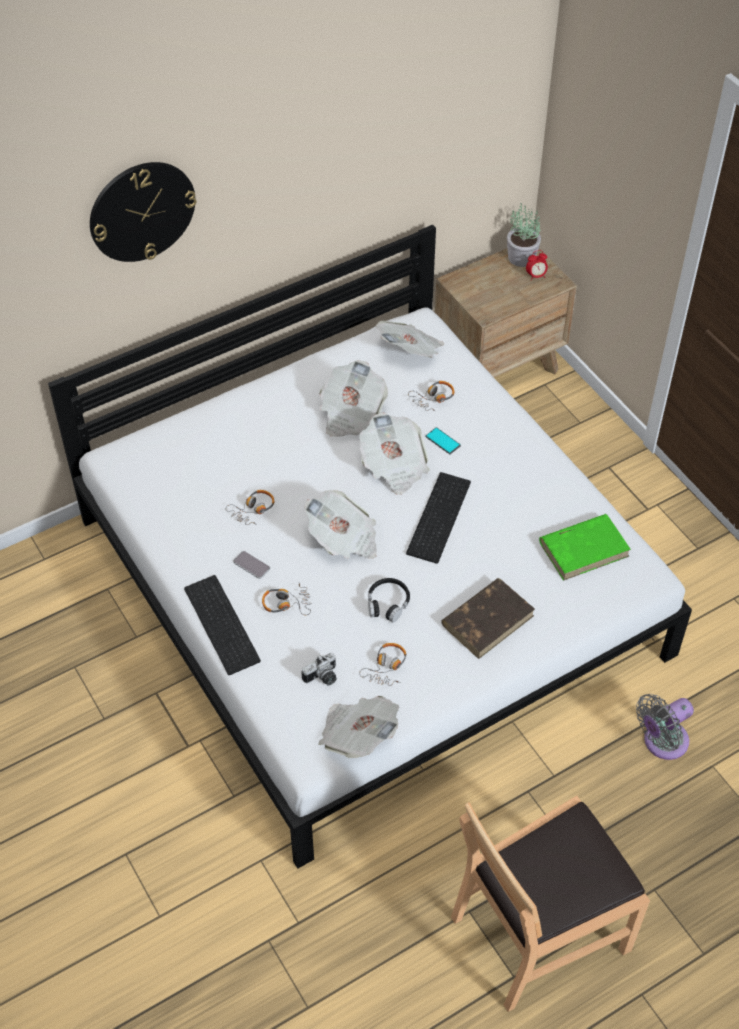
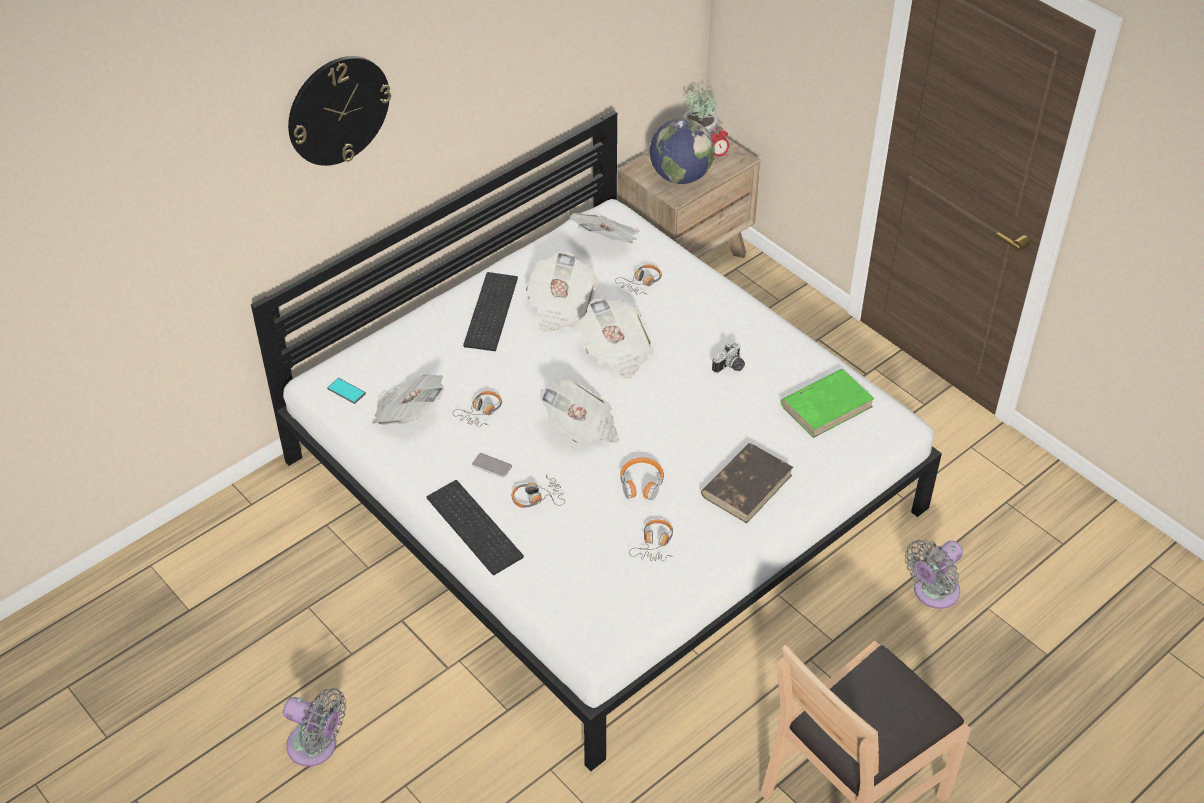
camera: 10 degrees left, 5 degrees down
(54, 804) = (316, 747): none -> grey fan
(323, 678) = (592, 564): camera -> camera (730, 367)
(358, 735) = (641, 614): newspaper -> newspaper (408, 413)
(388, 603) = (641, 483): black headphones -> orange headphones
(437, 516) = (671, 393): keyboard -> keyboard (489, 310)
(443, 441) = (660, 322): phone -> phone (346, 391)
(494, 294) = (680, 176): none -> globe

